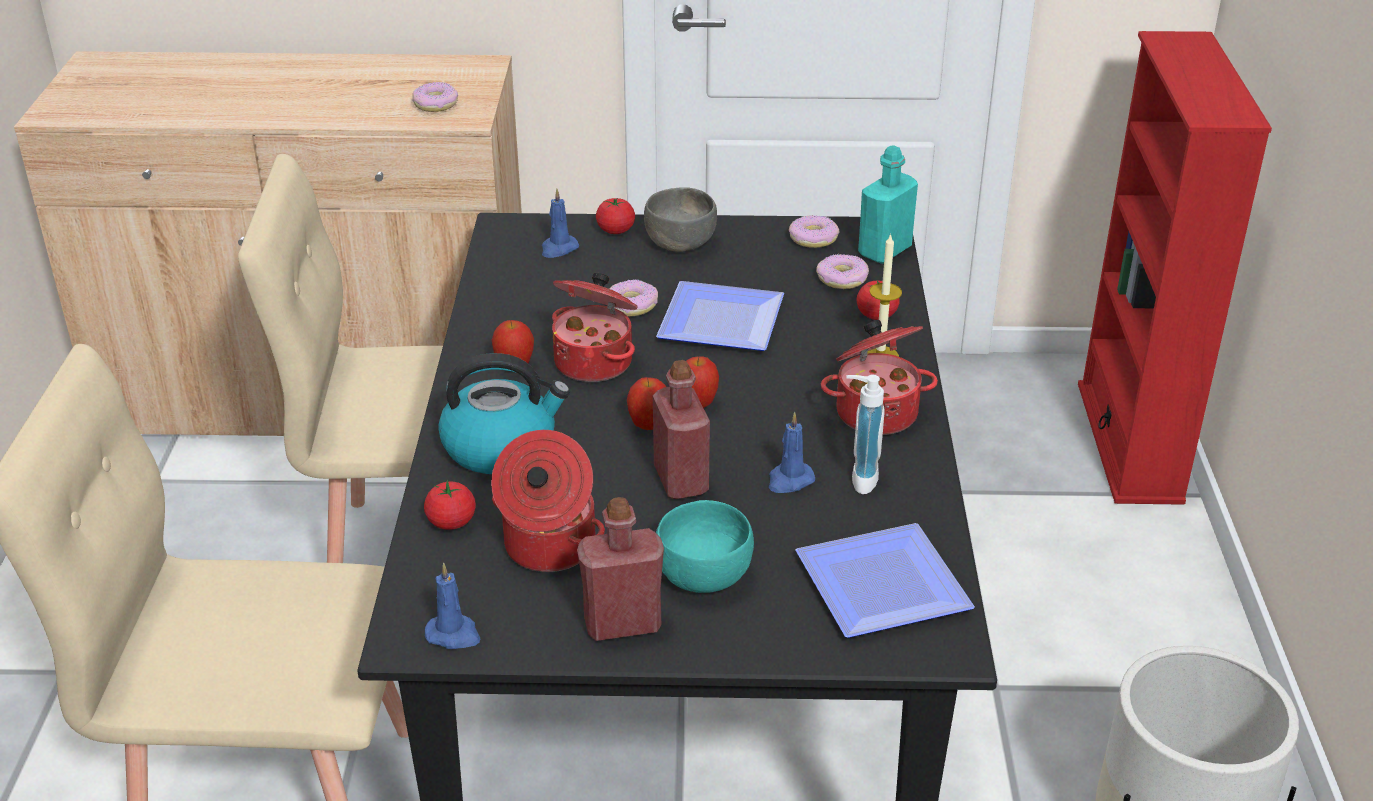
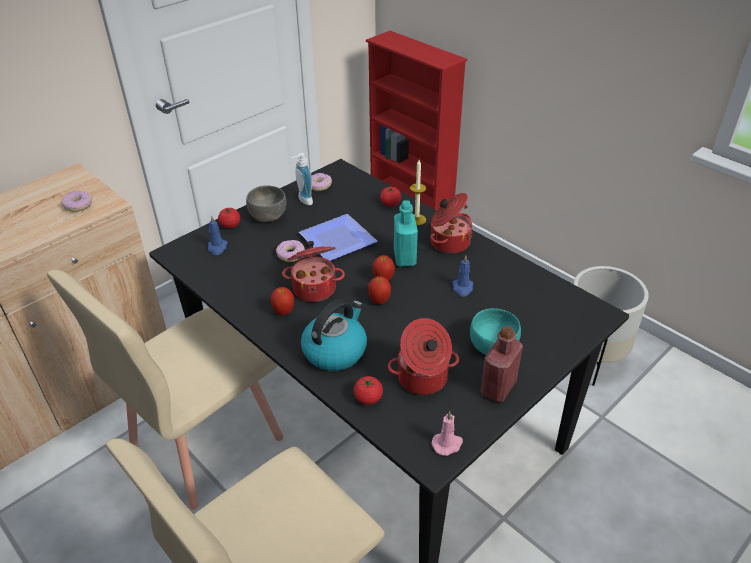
camera: 45 degrees left, 5 degrees up
(454, 634) = (447, 444): blue candle -> pink candle
(681, 480) = (426, 315): red bottle -> none
(842, 279) = (356, 196): donut -> none
(858, 478) = (483, 271): soap dispenser -> soap dispenser (303, 201)
(879, 590) = (553, 308): plate -> none
(884, 251) = (353, 176): turquoise bottle -> turquoise bottle (404, 258)

